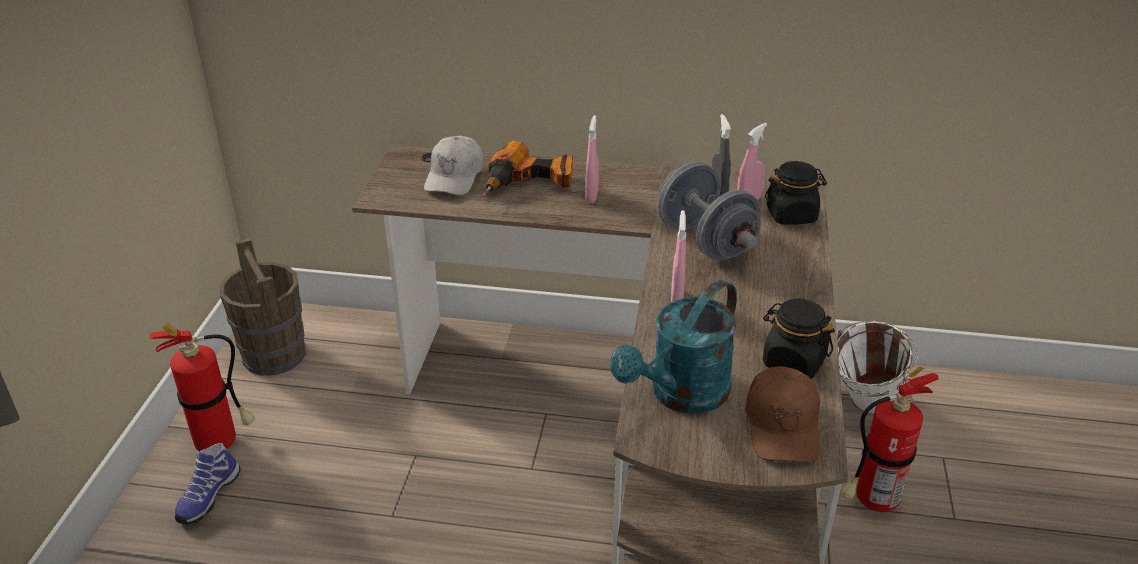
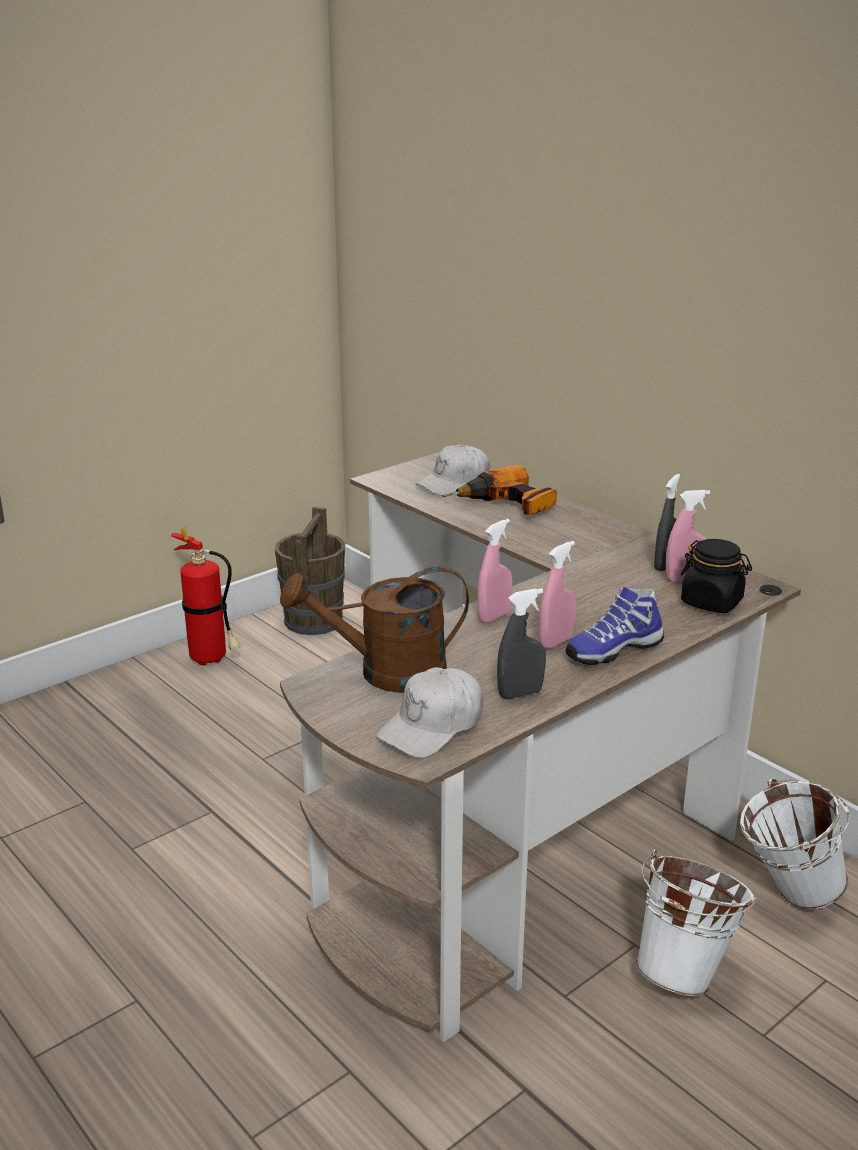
camera: 40 degrees right, 10 degrees down
(207, 496) = (165, 687): shoe -> shoe (612, 649)
(591, 196) = (545, 529): pink spray bottle -> pink spray bottle (556, 642)
(681, 395) = (386, 673): turquoise watering can -> brown watering can
(706, 241) = (592, 591): grey dumbbell -> none
(782, 426) = (432, 727): brown cap -> white cap
(793, 361) = (520, 694): black jar -> grey spray bottle
(871, 502) = (685, 970): fire extinguisher -> white bucket

